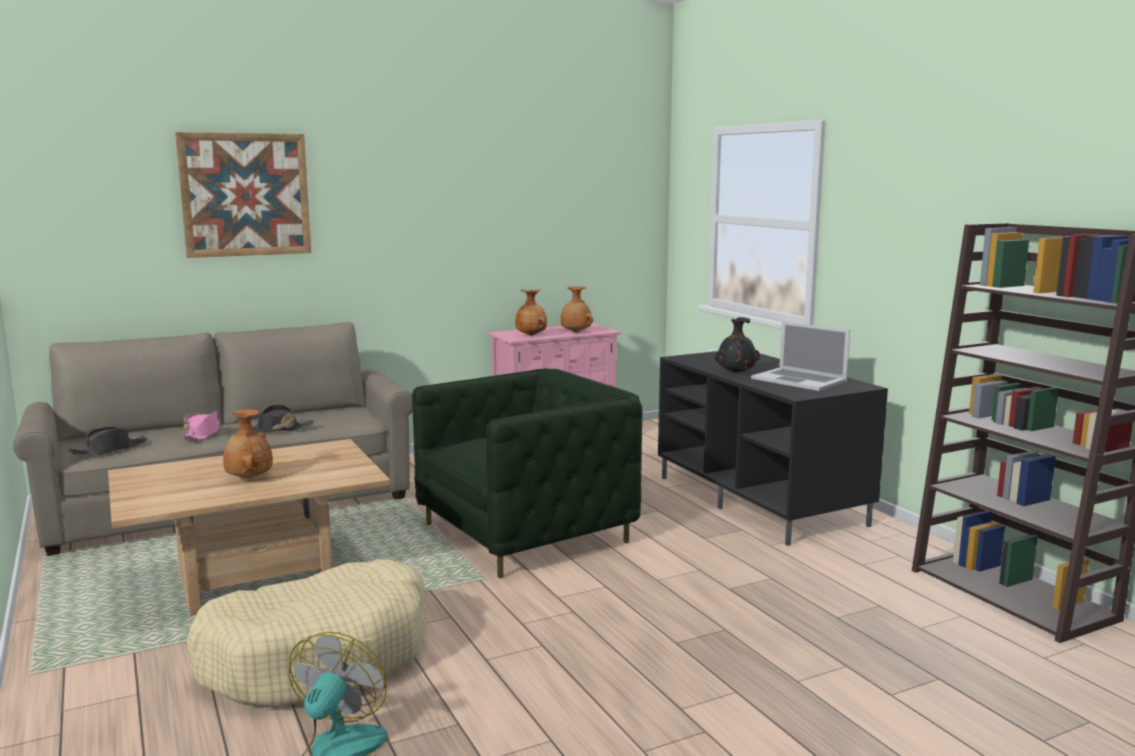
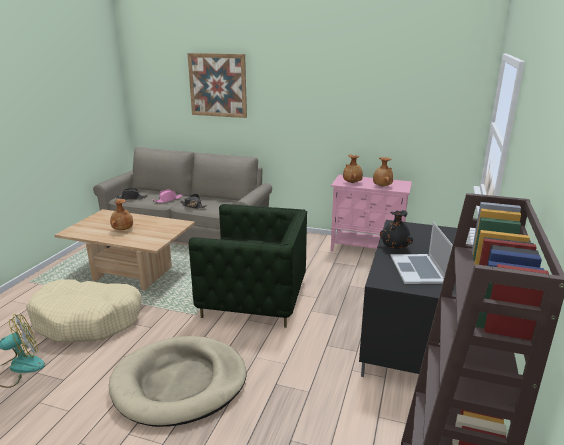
camera: 45 degrees right, 10 degrees up
(628, 641) = (180, 383): none -> beige dog bed

